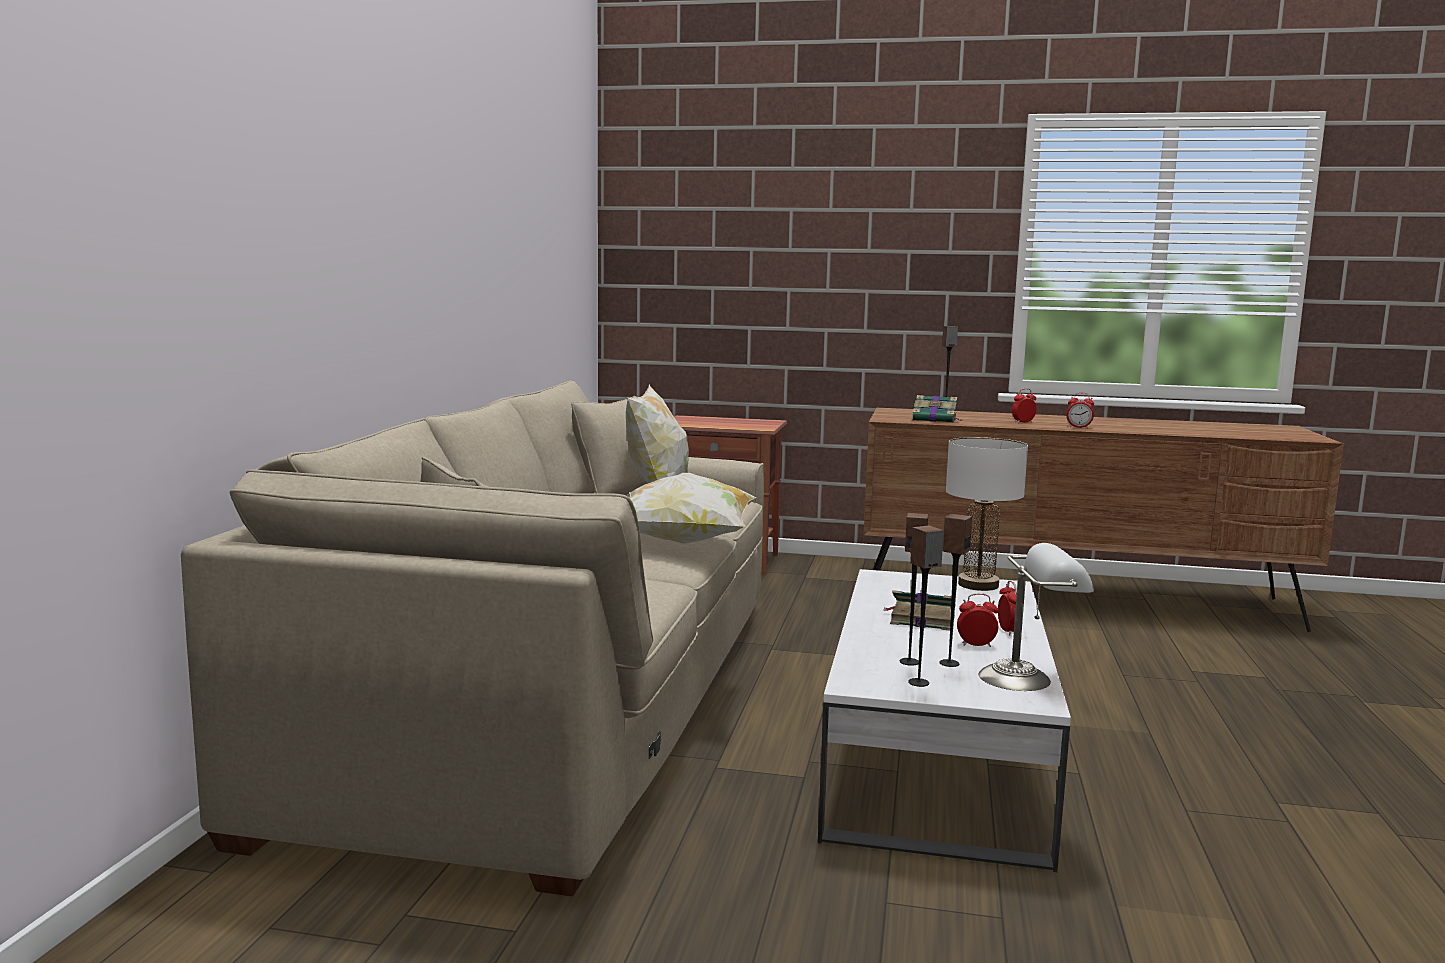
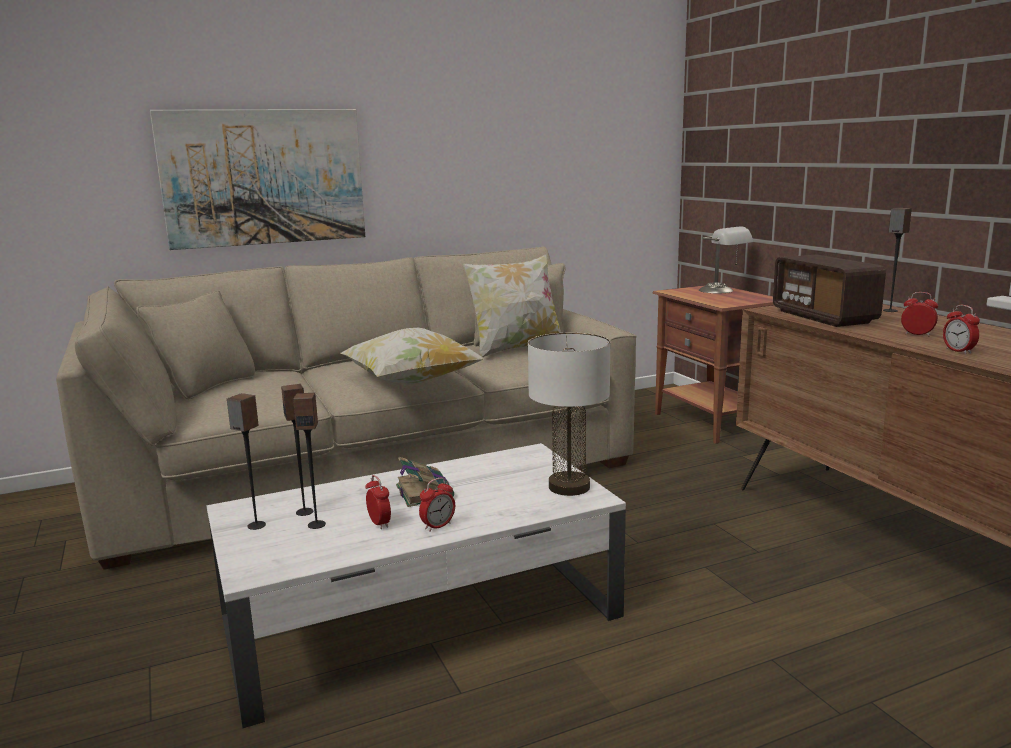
camera: 55 degrees right, 5 degrees up
(352, 284) = (264, 177): none -> picture
(935, 420) = (823, 317): book -> radio
(1029, 677) = (312, 559): white table lamp -> white table lamp (722, 291)

